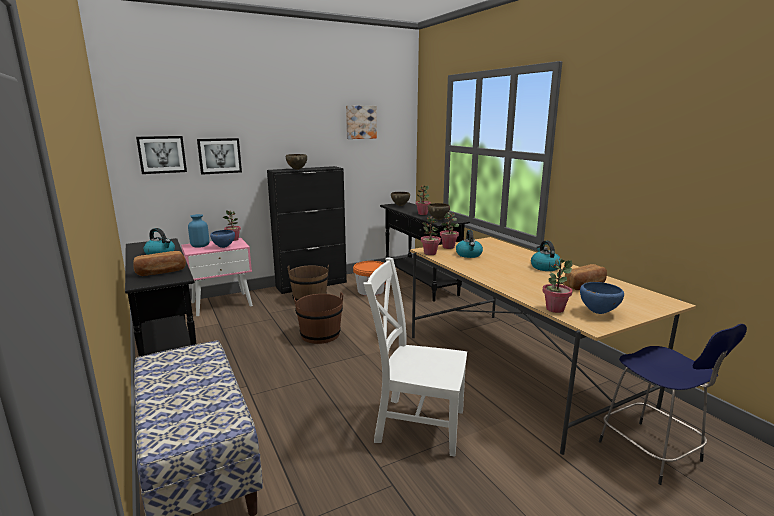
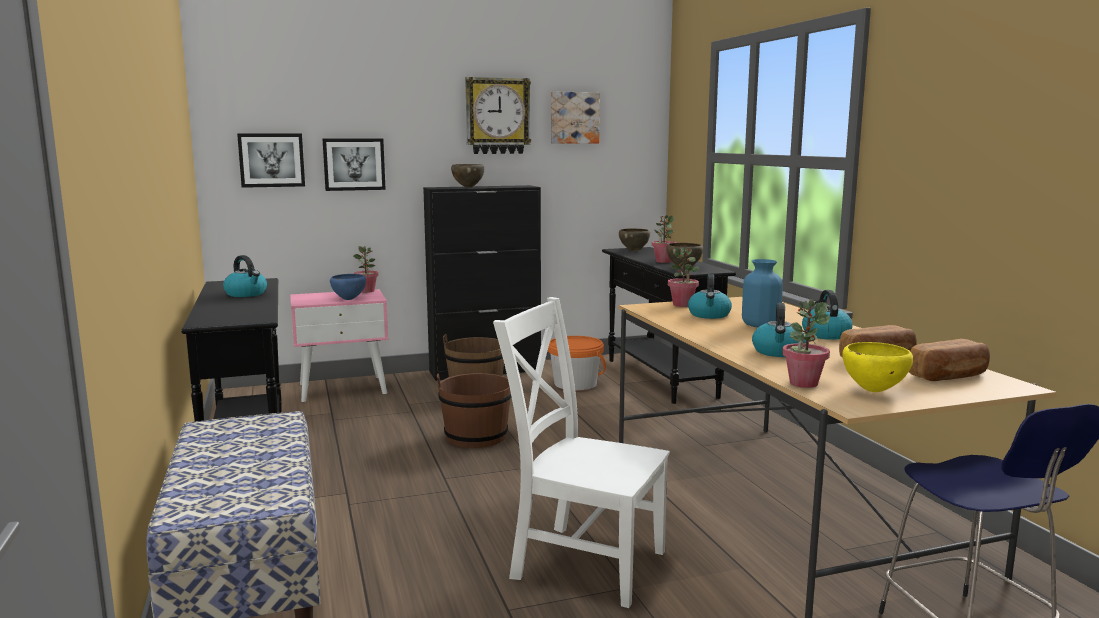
camera: 10 degrees right, 5 degrees down
(161, 272) = (237, 312): bread -> bread (949, 376)
(200, 246) = (316, 297): blue vase -> blue vase (760, 325)
(312, 122) = (497, 116): none -> wall clock
(430, 253) = (647, 311): potted plant -> none
(525, 283) = (778, 352): none -> kettle
(598, 313) = (873, 391): blue bowl -> yellow bowl

